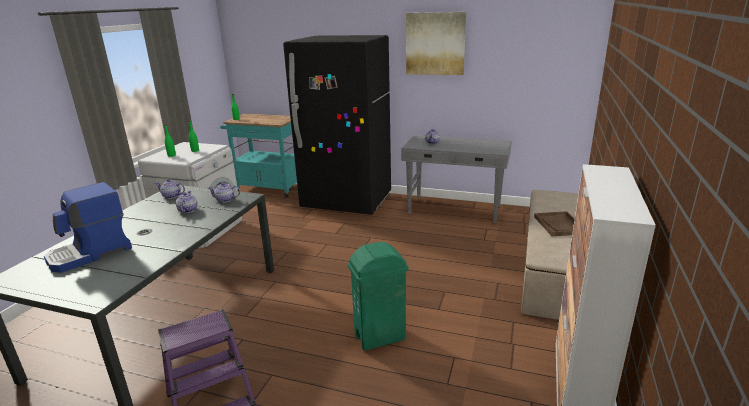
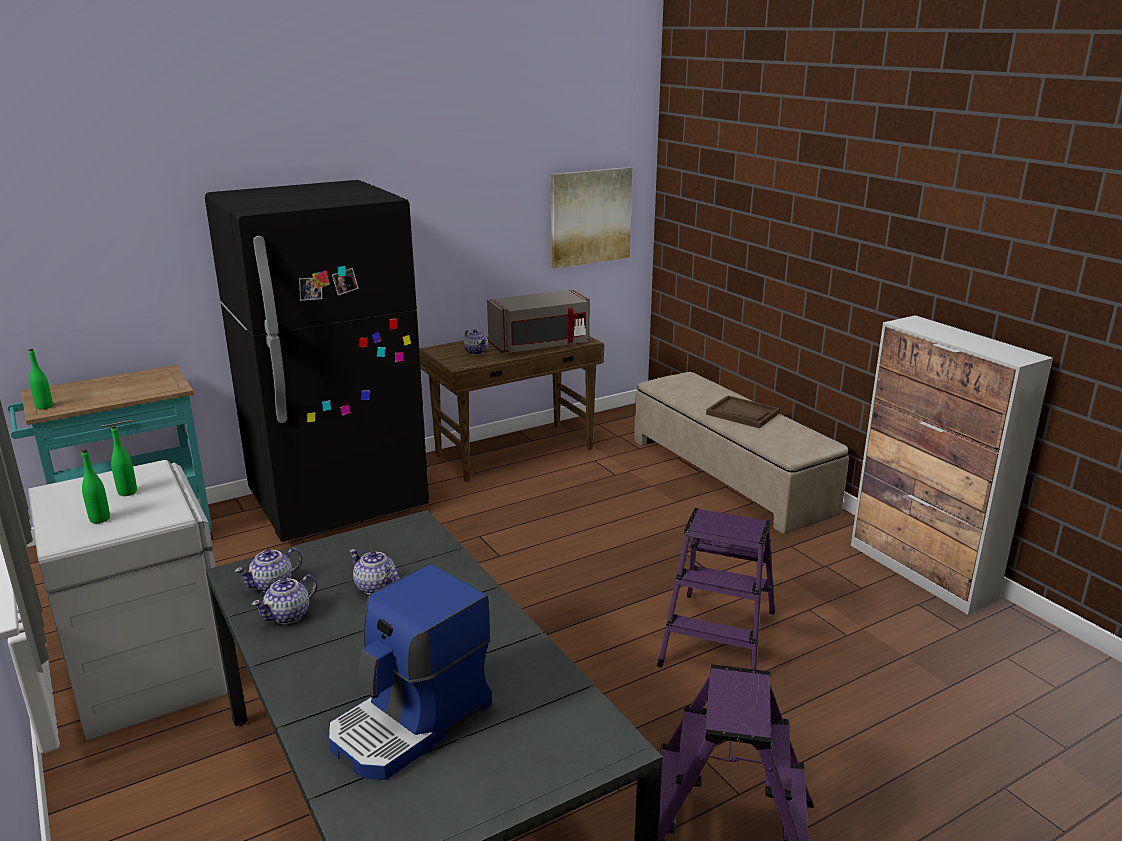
camera: 50 degrees left, 0 degrees up
(90, 254) = (412, 723): coffee machine -> coffee machine turned 45 degrees clockwise
(225, 200) = (393, 544): teapot -> teapot (289, 615)
(380, 337) = (718, 637): green trash can -> purple step ladder
(435, 44) = (440, 187): picture -> picture (590, 216)
(455, 210) = (515, 452): grey console table -> brown console table
(470, 147) = (540, 345): none -> grey microwave

